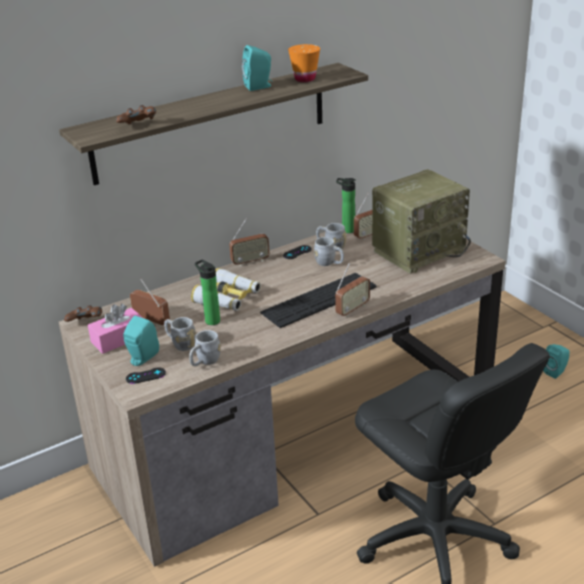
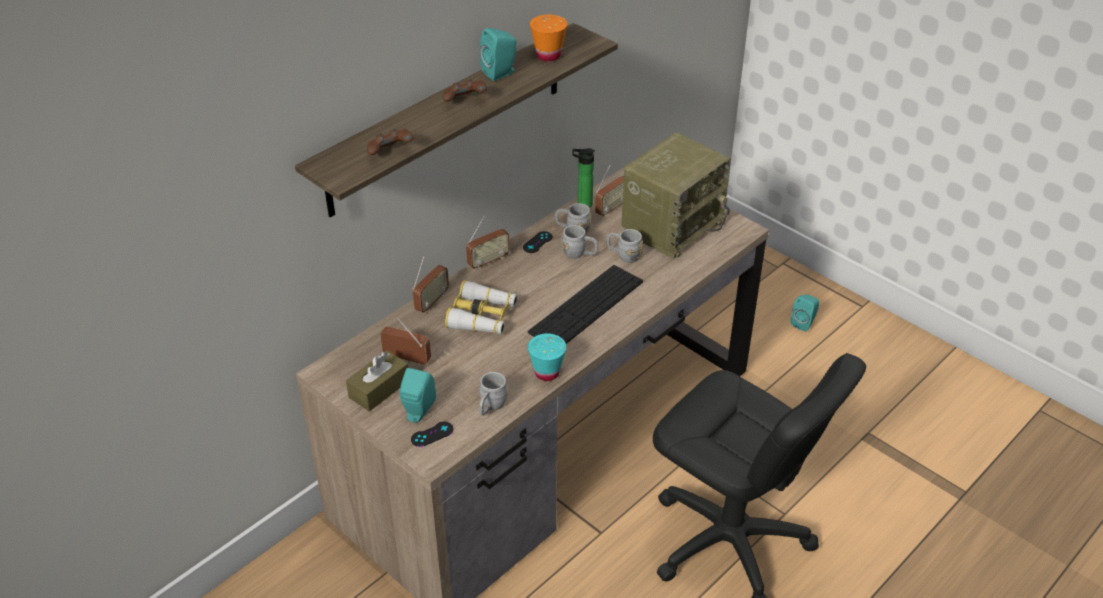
camera: 15 degrees left, 10 degrees up
(86, 323) = (330, 371): brown game controller -> brown game controller (465, 102)
(118, 339) = (379, 389): pink tissue box -> brown tissue box
(180, 343) = (453, 386): grey mug -> grey mug (624, 255)
(211, 320) = (475, 349): bottle -> none
(264, 343) = (547, 373): none -> turquoise cup
(352, 309) = (627, 315): radio -> radio (431, 301)

